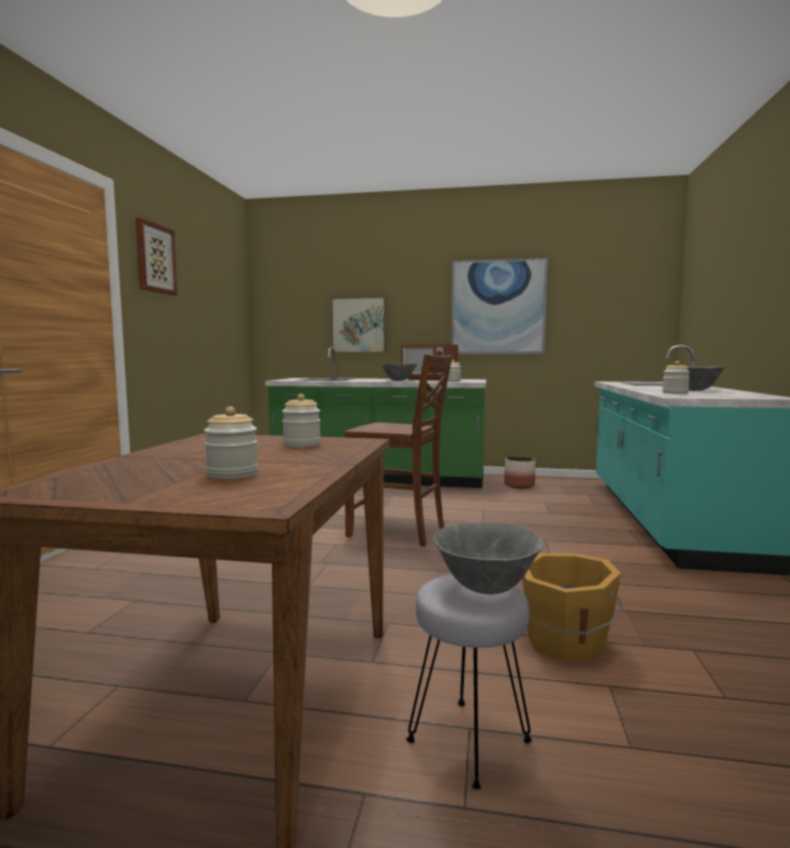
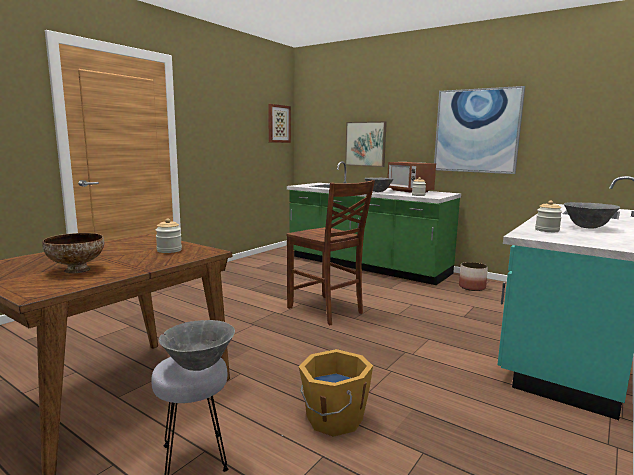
camera: 25 degrees right, 5 degrees up
(155, 258) = (205, 103): picture -> picture (278, 124)
(232, 474) = (76, 270): jar -> bowl

